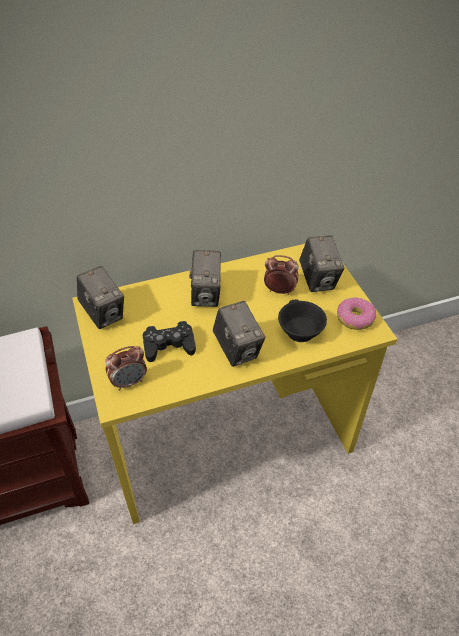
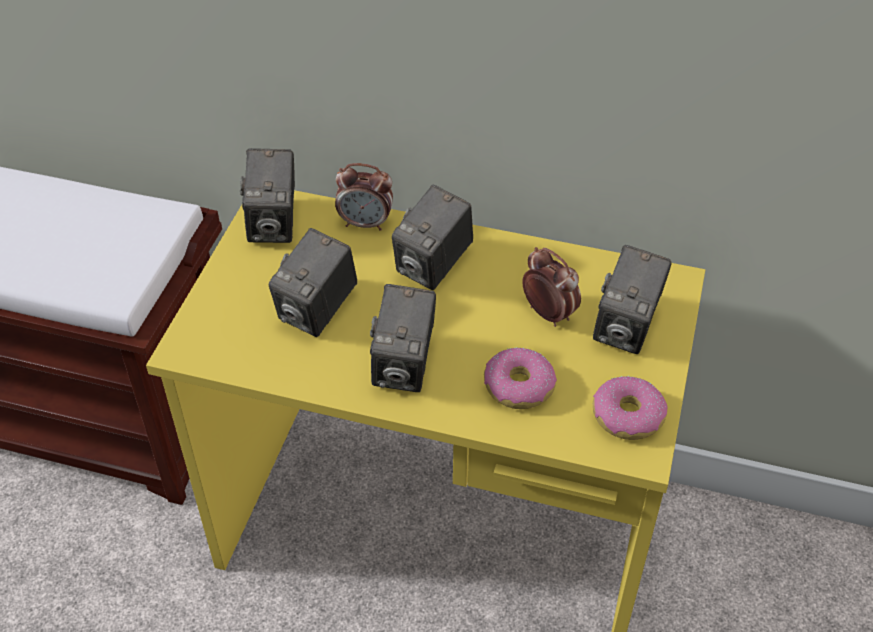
camera: 35 degrees right, 0 degrees up
(129, 382) = (225, 332): alarm clock -> alarm clock (366, 223)
(169, 345) = (317, 311): black game controller -> camera
(298, 330) = (518, 387): black cup -> donut

